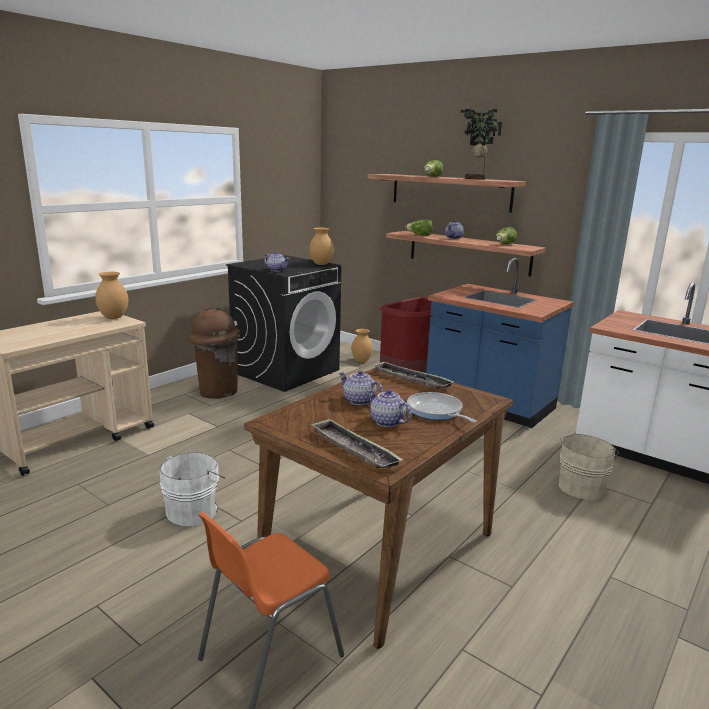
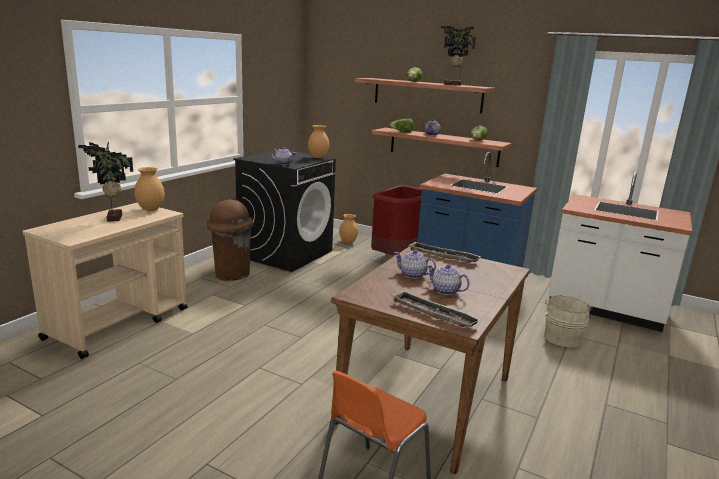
camera: 10 degrees left, 0 degrees up
(68, 326) = (112, 218): none -> potted plant
(194, 510) = (256, 378): white bucket -> none
(436, 411) = (477, 280): frying pan -> none

